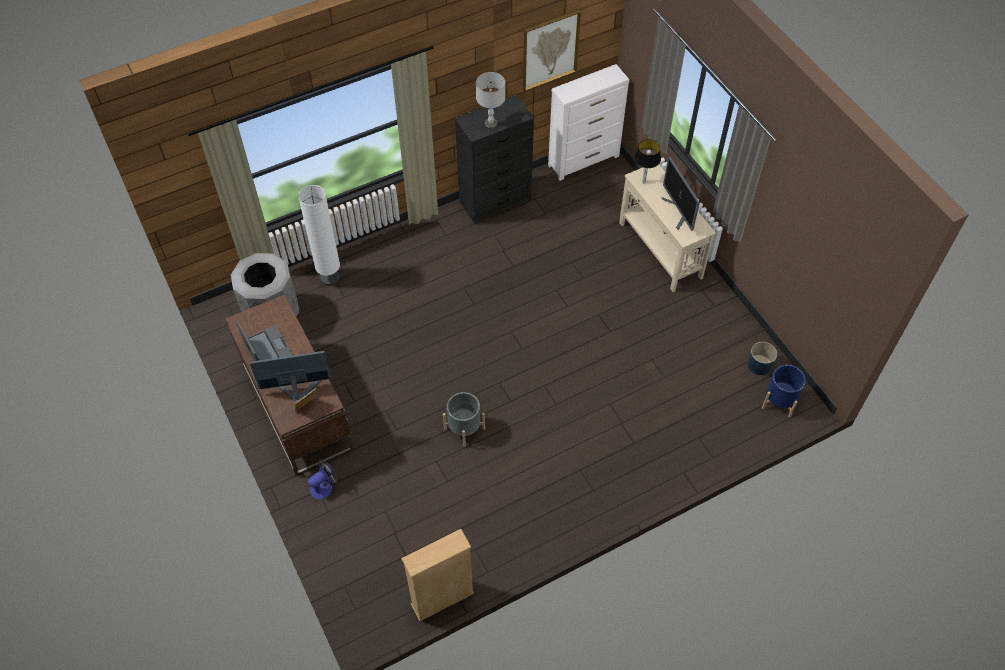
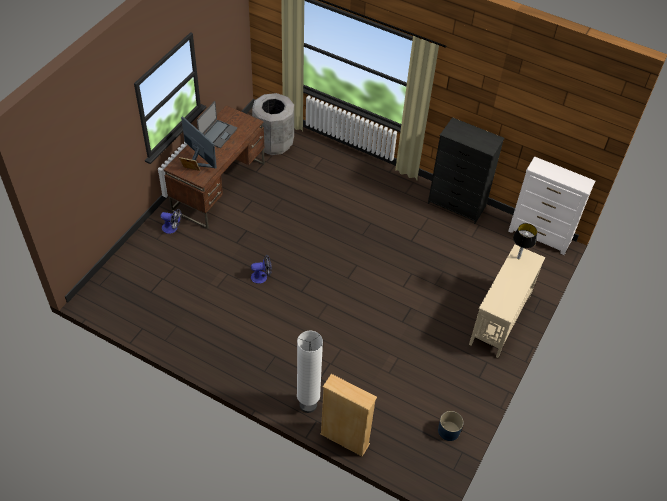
camera: 55 degrees right, 5 degrees down
(330, 278) = (322, 154): white floor lamp -> white floor lamp (308, 405)
(442, 599) = (131, 325): beige bookcase -> beige bookcase (344, 439)
(464, 428) = (262, 277): grey planter -> fan
(491, 124) = (464, 137): grey table lamp -> none
(550, 50) = (542, 124): picture -> none
(678, 212) = (509, 291): monitor -> none
(779, 401) = (426, 459): blue planter -> none

